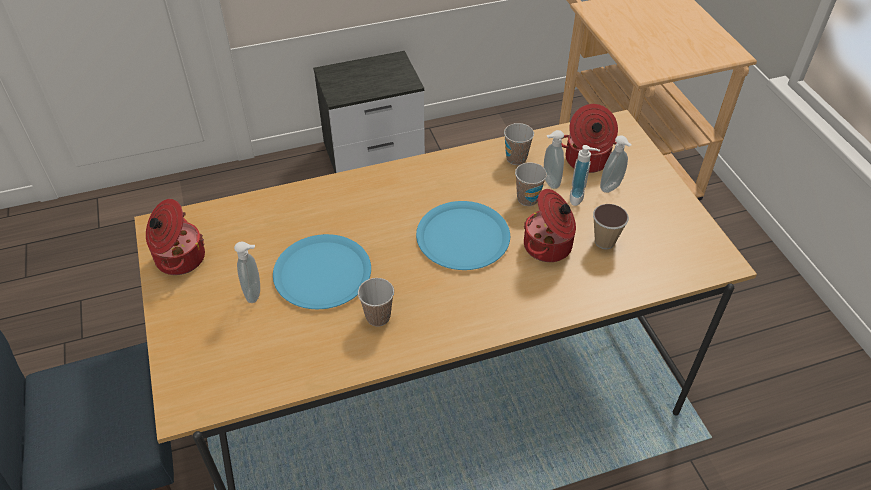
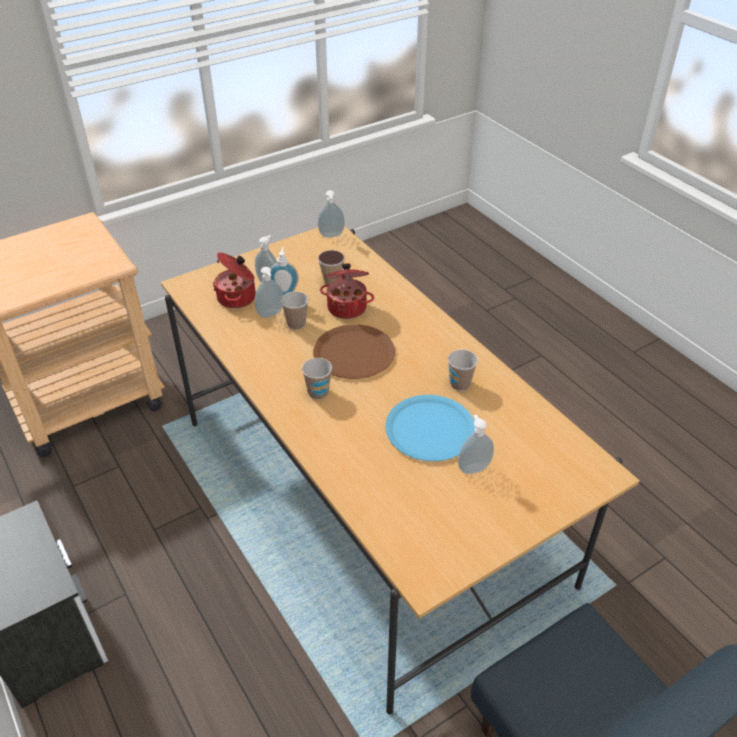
camera: 105 degrees left, 5 degrees down
(179, 258) = (459, 544): cooking pot -> none
(462, 236) = (354, 353): blue plate -> brown plate
(516, 159) = (244, 337): cup -> cup (318, 392)
(713, 259) = (332, 236): none -> soap dispenser

